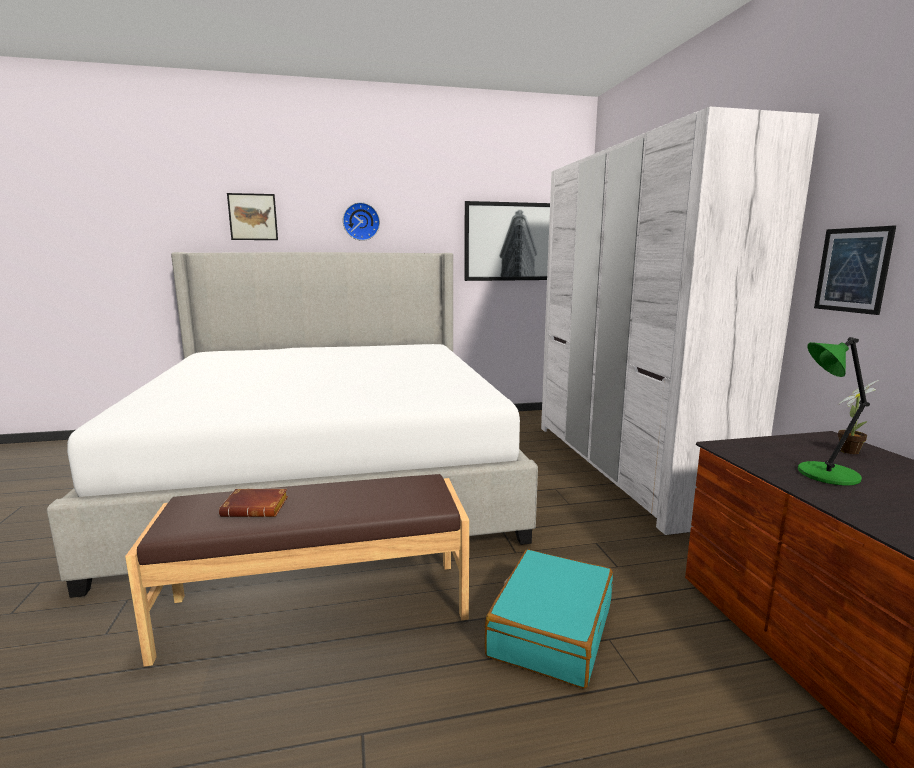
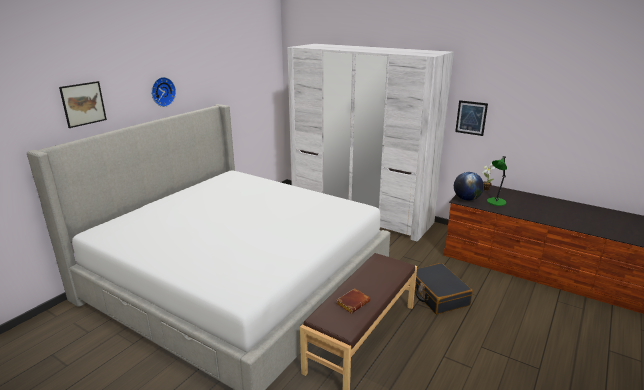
camera: 45 degrees left, 10 degrees up
(517, 242) = (250, 87): picture -> none
(550, 630) = (437, 295): turquoise suitcase -> black suitcase
(749, 449) = (466, 199): none -> globe

